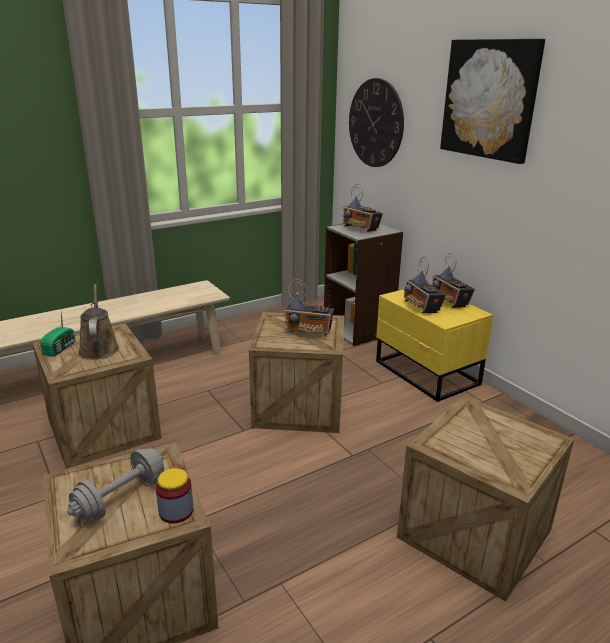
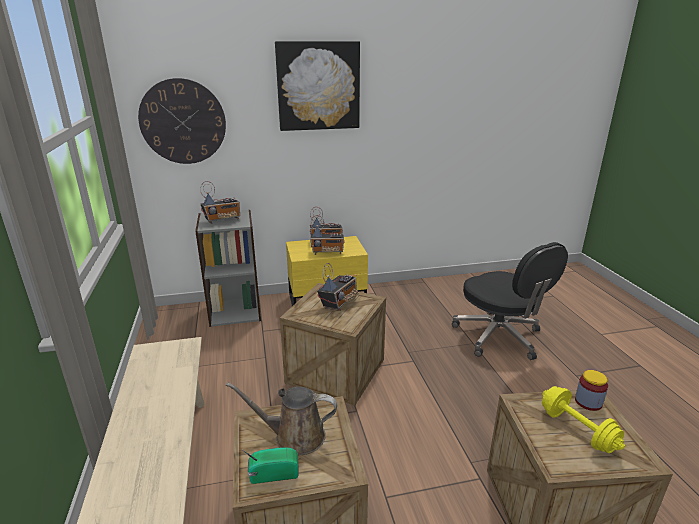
camera: 70 degrees left, 0 degrees up
(61, 348) = (272, 473): radio -> radio turned 45 degrees counterclockwise
(120, 498) = (577, 430): grey dumbbell -> yellow dumbbell
(474, 533) = (499, 337): crate -> black office chair

